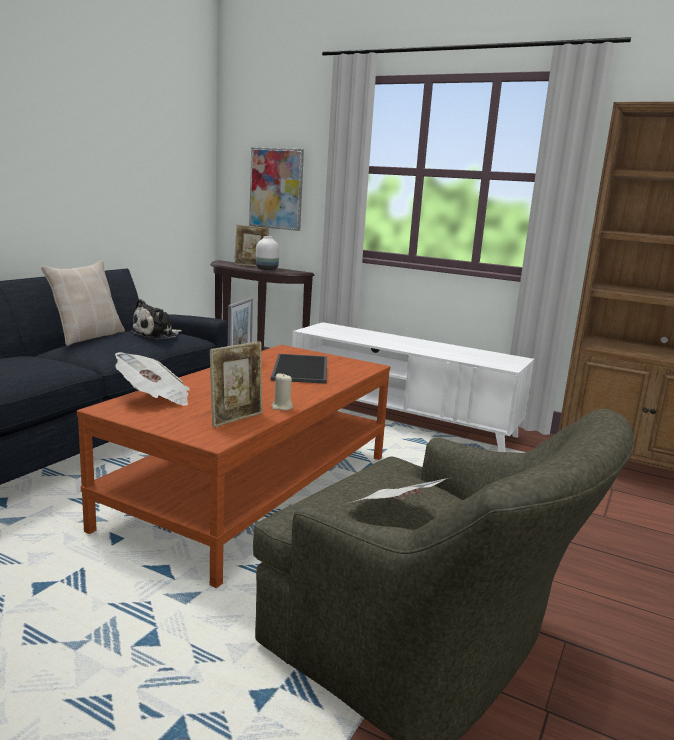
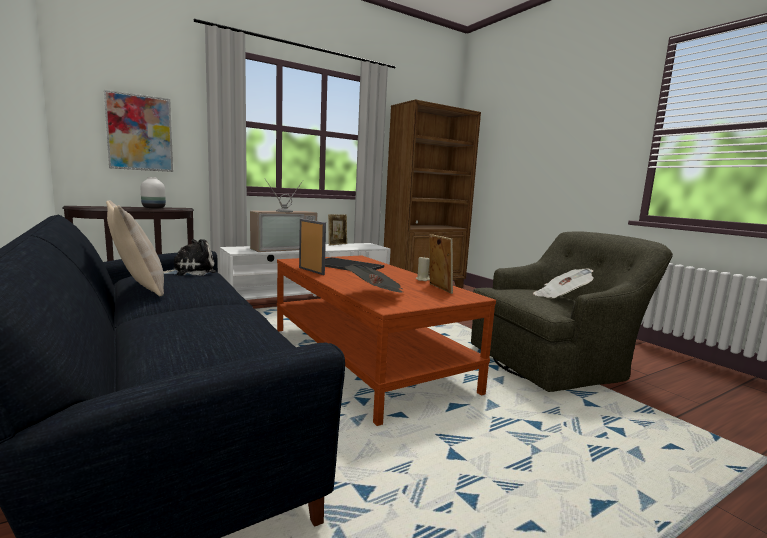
camera: 60 degrees left, 5 degrees down
(157, 335) = (190, 271): plush toy -> plush toy turned 105 degrees counterclockwise
(251, 266) = (125, 207): picture frame -> picture frame (337, 244)
(371, 337) = (282, 248): none -> television

